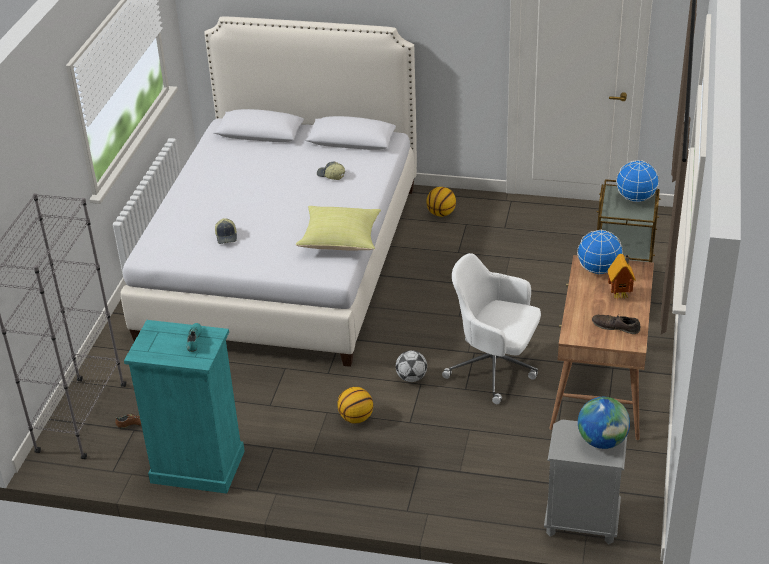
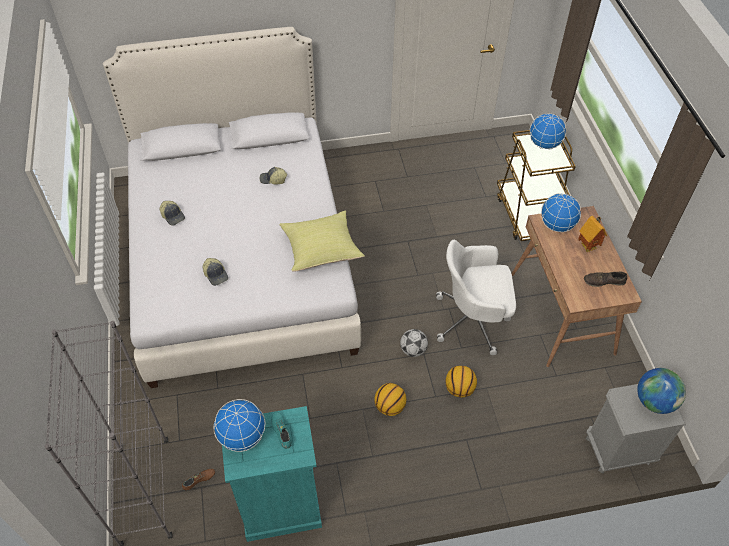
camera: 25 degrees left, 15 degrees up
(158, 335) = (242, 436): none -> globe
(216, 184) = (173, 216): none -> cap
(441, 213) = (349, 175): basketball -> basketball (459, 389)

